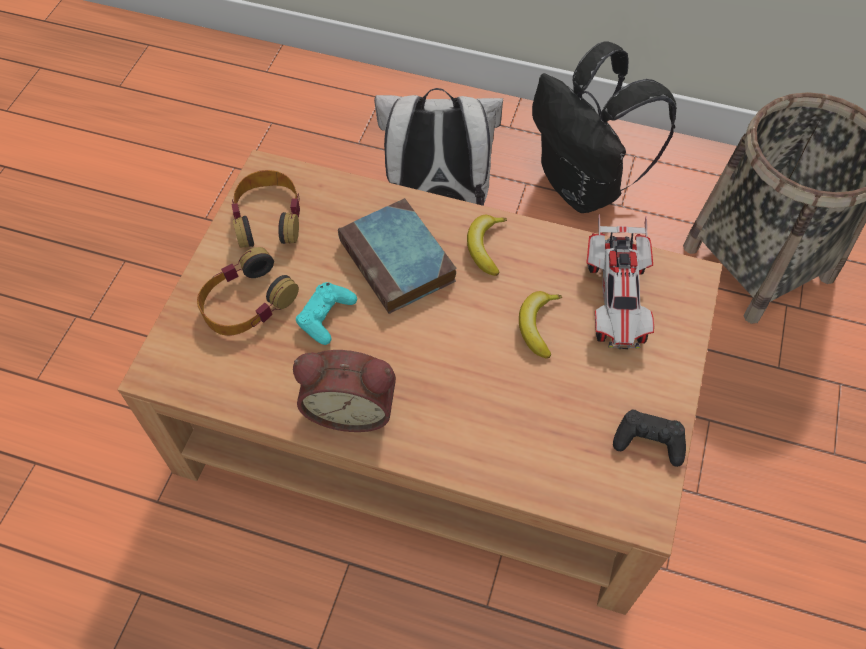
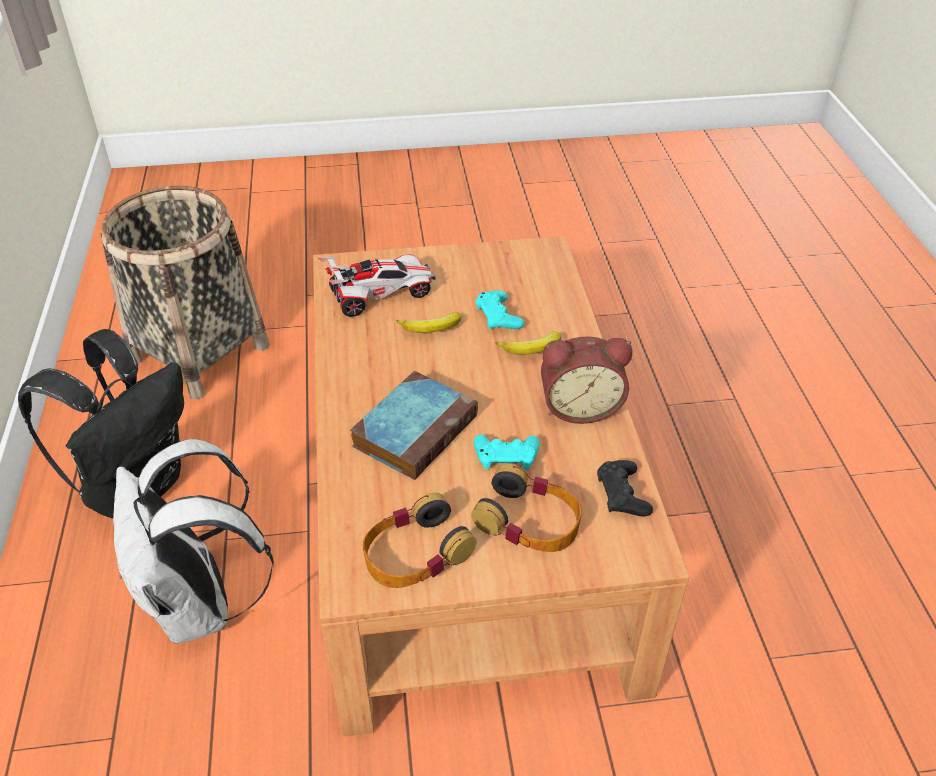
camera: 115 degrees left, 15 degrees down
(351, 407) = (580, 406): alarm clock -> alarm clock turned 105 degrees clockwise
(485, 247) = (366, 380): banana -> banana (531, 349)
(529, 396) = (498, 316): none -> turquoise game controller
(649, 441) = (493, 257): black game controller -> black game controller (622, 494)

